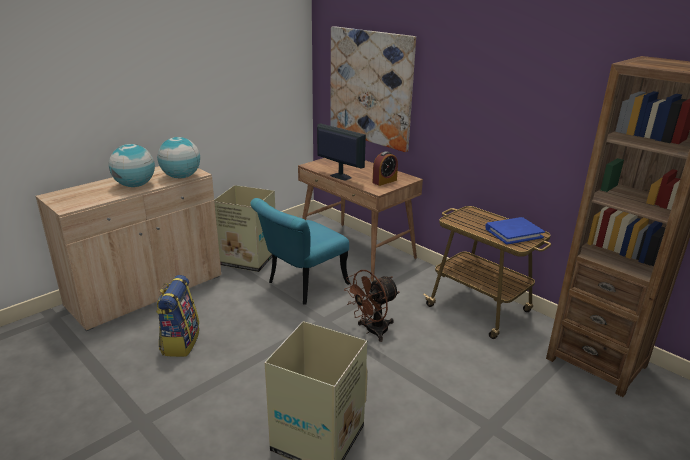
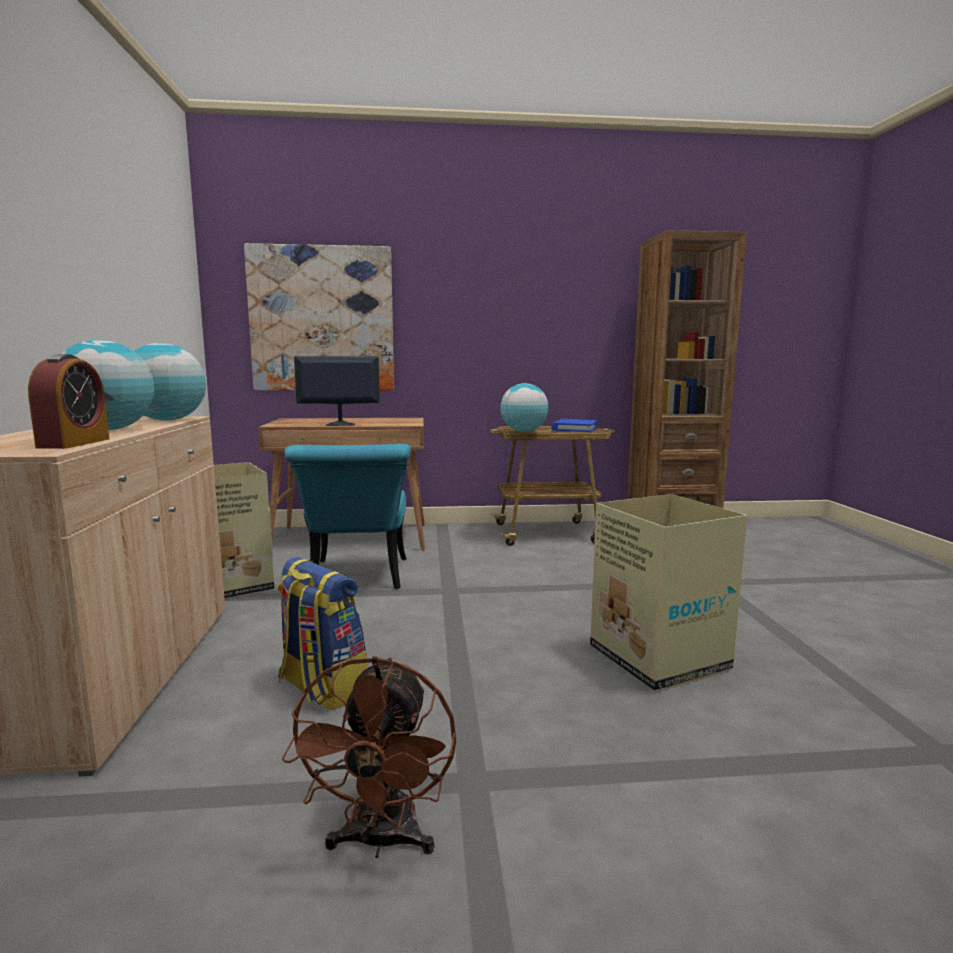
camera: 50 degrees left, 15 degrees down
(372, 331) = (508, 577): brown fan -> brown fan (381, 841)
(384, 181) = (396, 421): alarm clock -> alarm clock (74, 443)
(459, 222) = (523, 431): none -> globe

